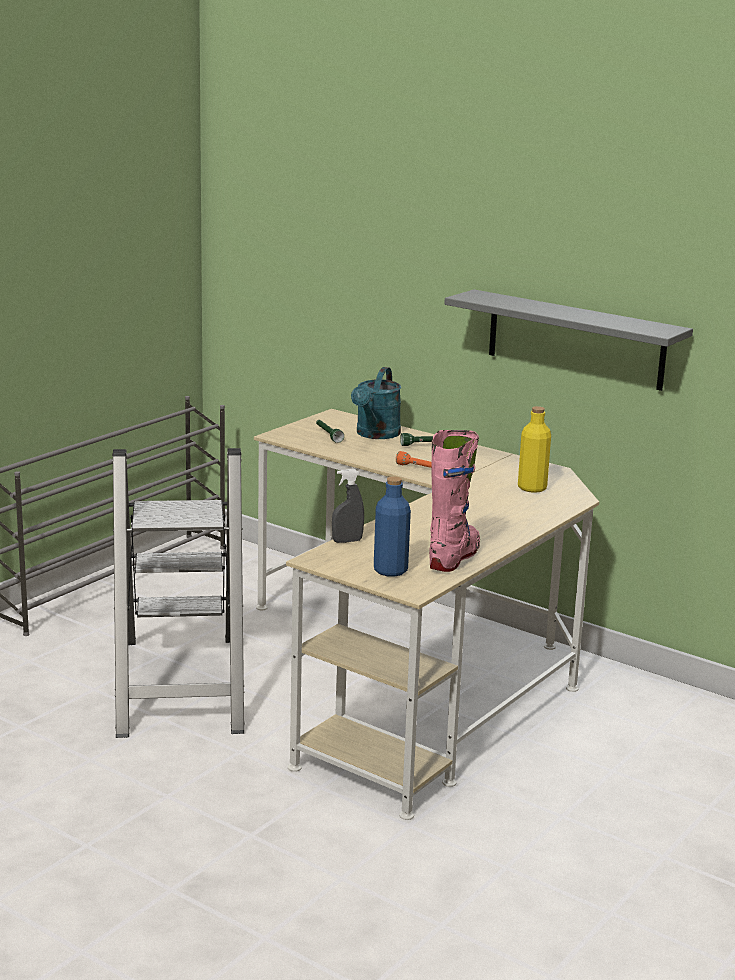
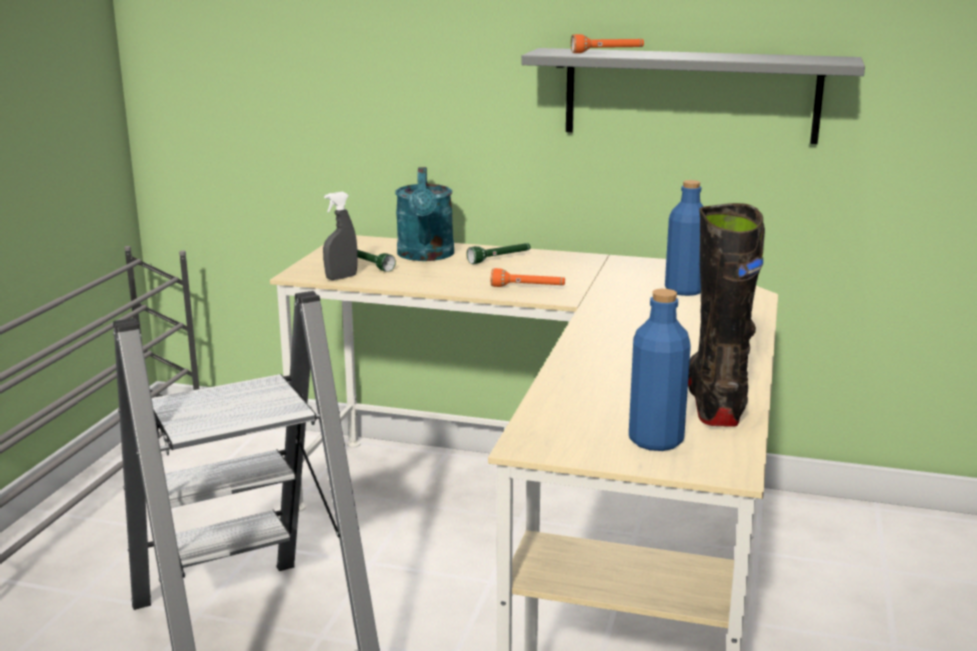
camera: 20 degrees left, 0 degrees up
(347, 541) = (543, 404): grey spray bottle -> grey spray bottle (341, 277)
(454, 558) = (714, 402): pink boot -> black boot
(510, 302) = (607, 52): none -> orange flashlight
(532, 488) = (684, 290): yellow bottle -> blue bottle

